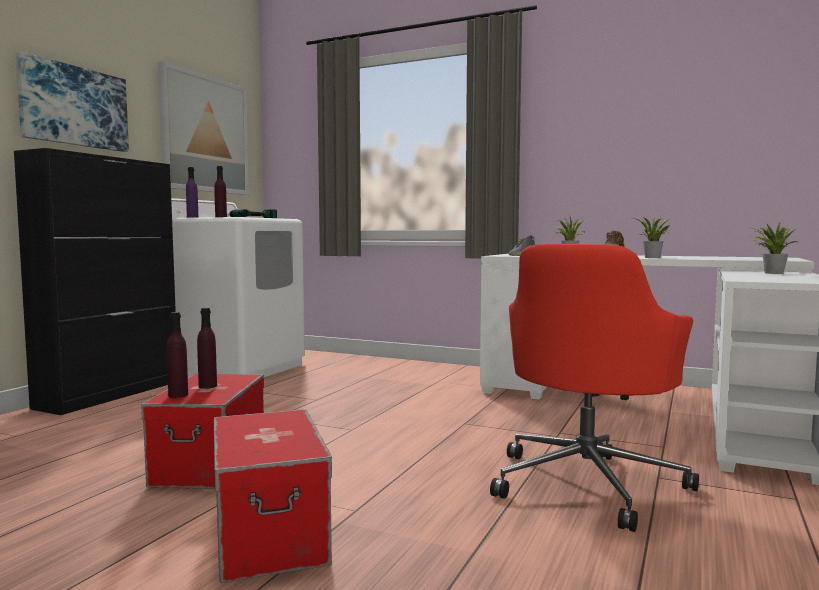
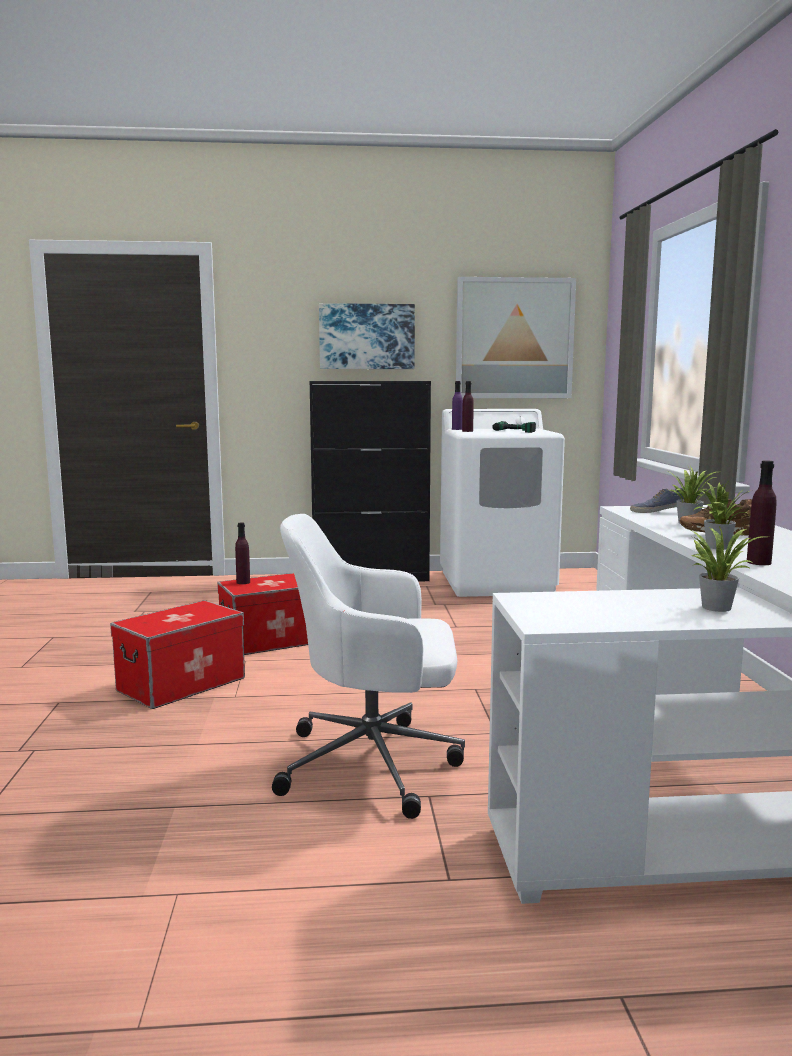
camera: 60 degrees right, 5 degrees up
(207, 386) = (273, 582): purple bottle -> purple bottle (758, 562)
(588, 482) = (374, 764): red office chair -> white office chair

